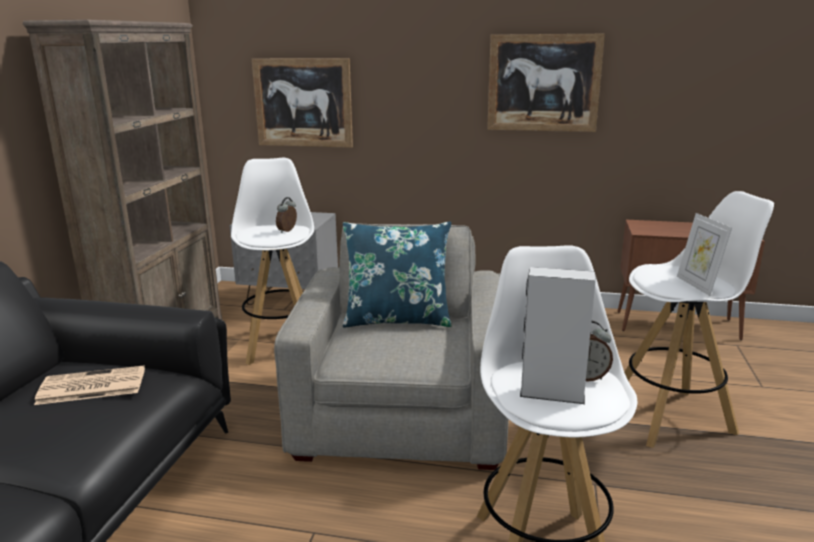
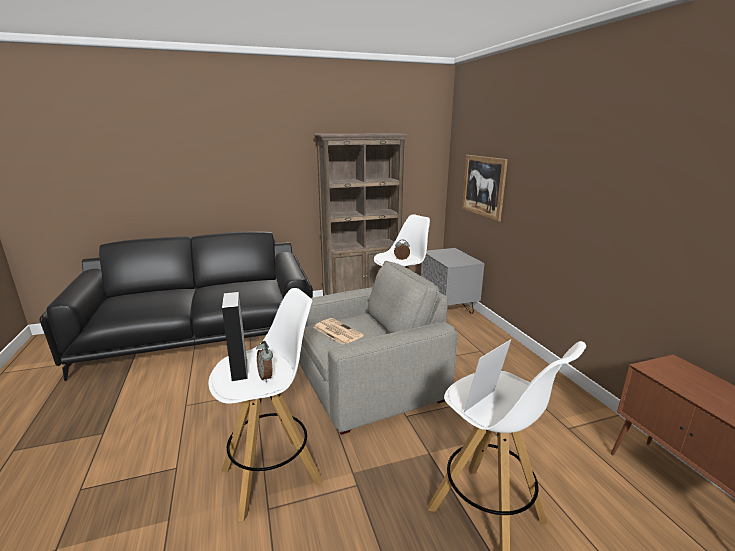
camera: 60 degrees right, 0 degrees up
(90, 387) = (250, 289): newspaper -> newspaper (337, 331)
(397, 319) = (376, 326): blue pillow -> none
(543, 83) = (624, 196): picture -> none

